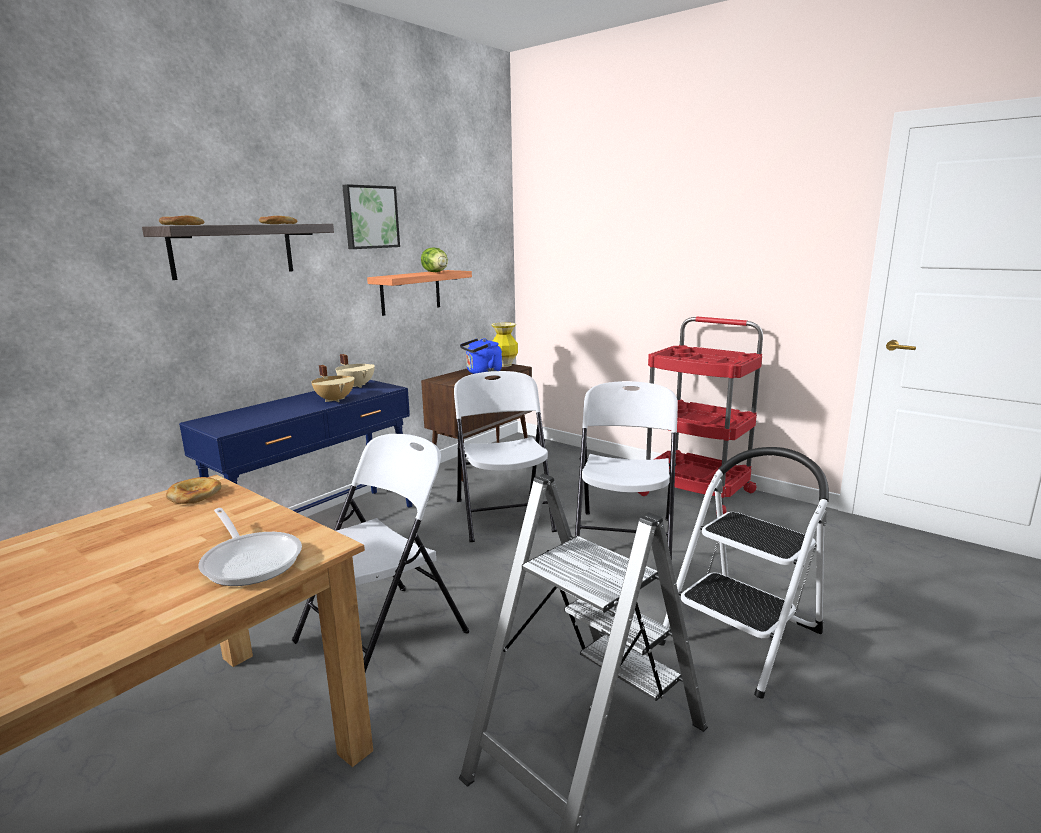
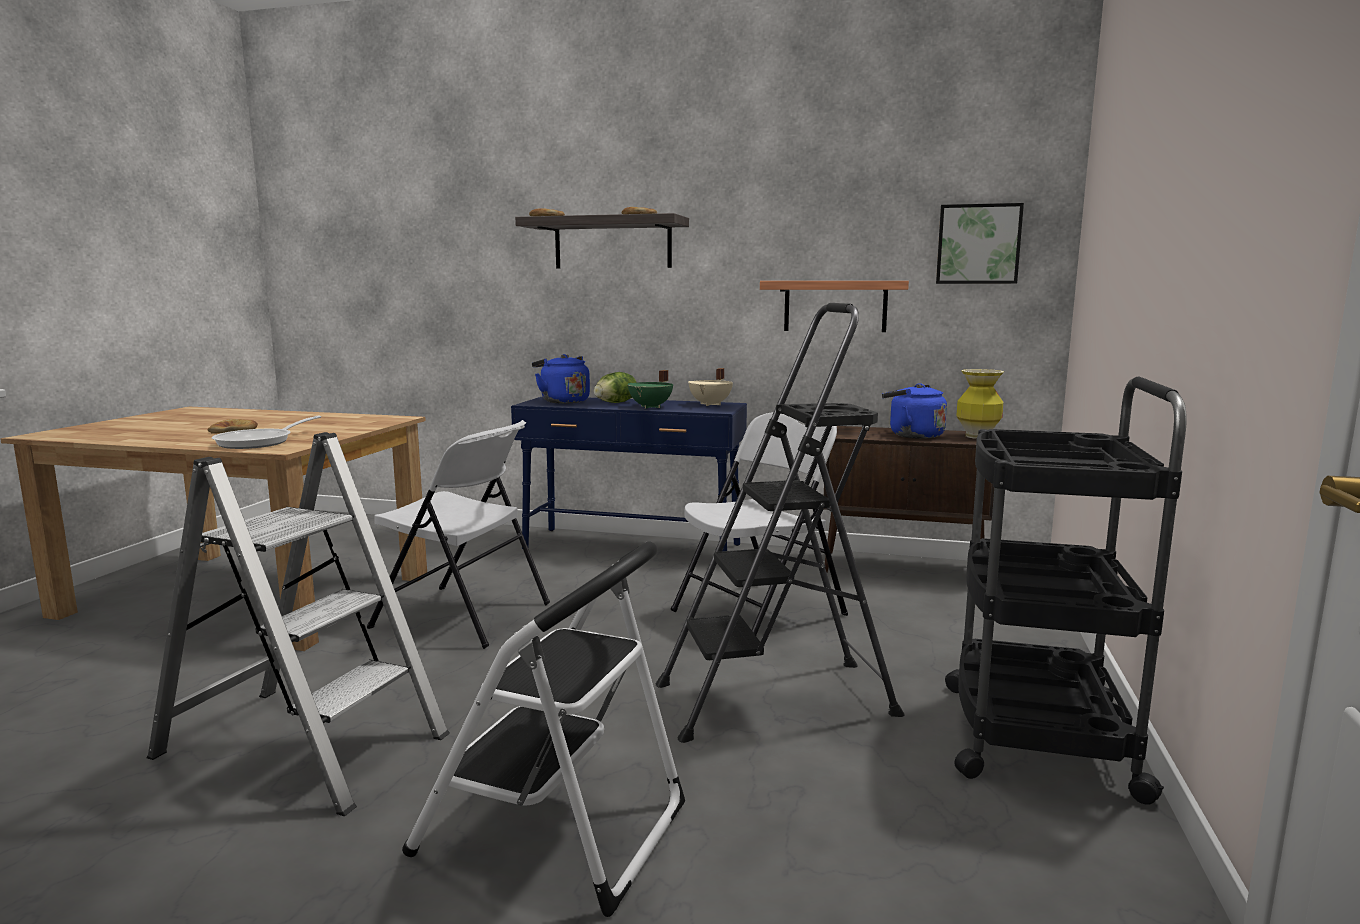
camera: 65 degrees right, 5 degrees down
(194, 494) = (380, 419): bread -> bread (234, 430)
(239, 419) = (562, 401): none -> blue kettle
(335, 400) = (651, 407): beige cooking pot -> green cooking pot
(370, 217) = (781, 208): picture -> picture (978, 244)
(436, 272) = (860, 280): lettuce -> lettuce (616, 403)
(625, 538) = (778, 698): white chair -> step ladder
(695, 493) = (1036, 738): red cart -> black cart

